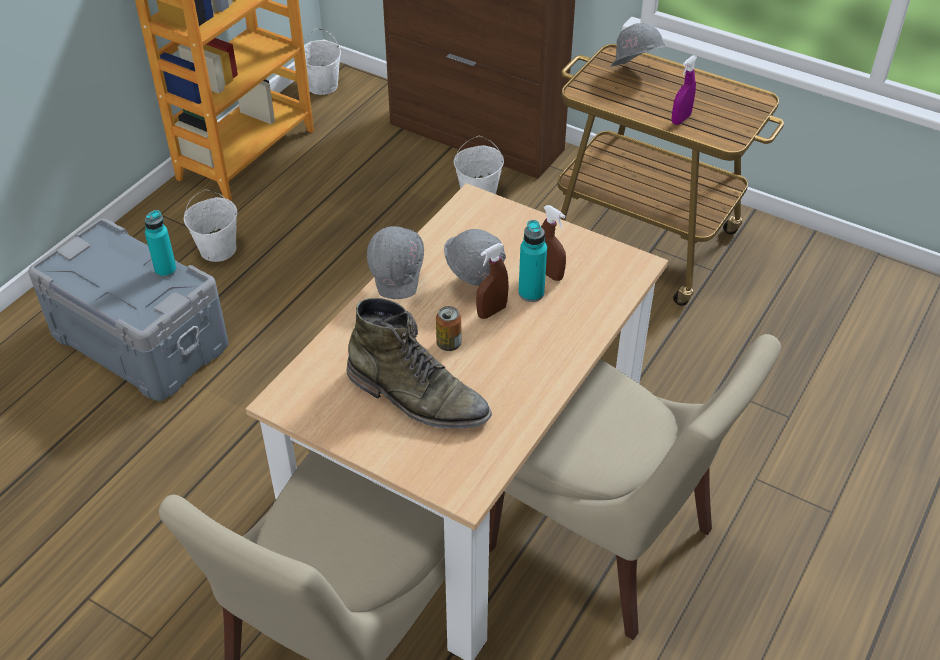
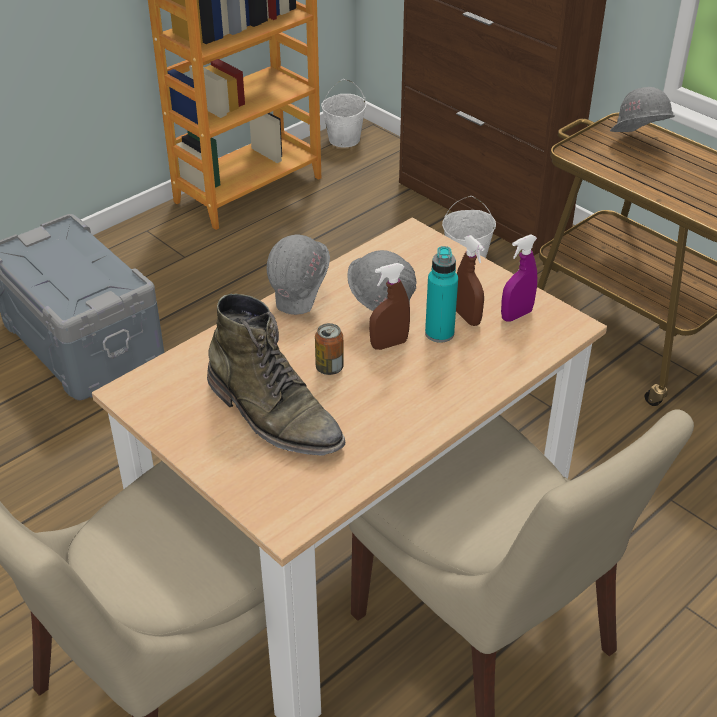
camera: 15 degrees right, 5 degrees down
(166, 270) = (111, 270): turquoise bottle -> none
(218, 249) = (189, 270): white bucket -> none
(681, 119) = (673, 192): purple spray bottle -> purple spray bottle (516, 315)

